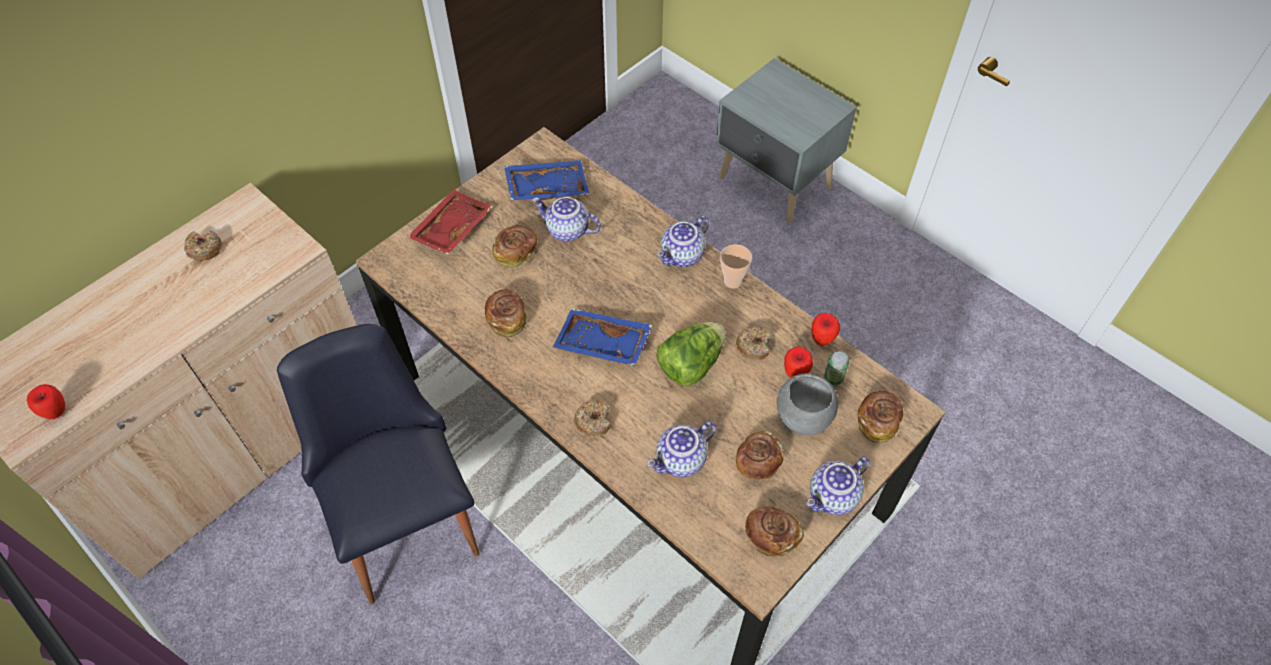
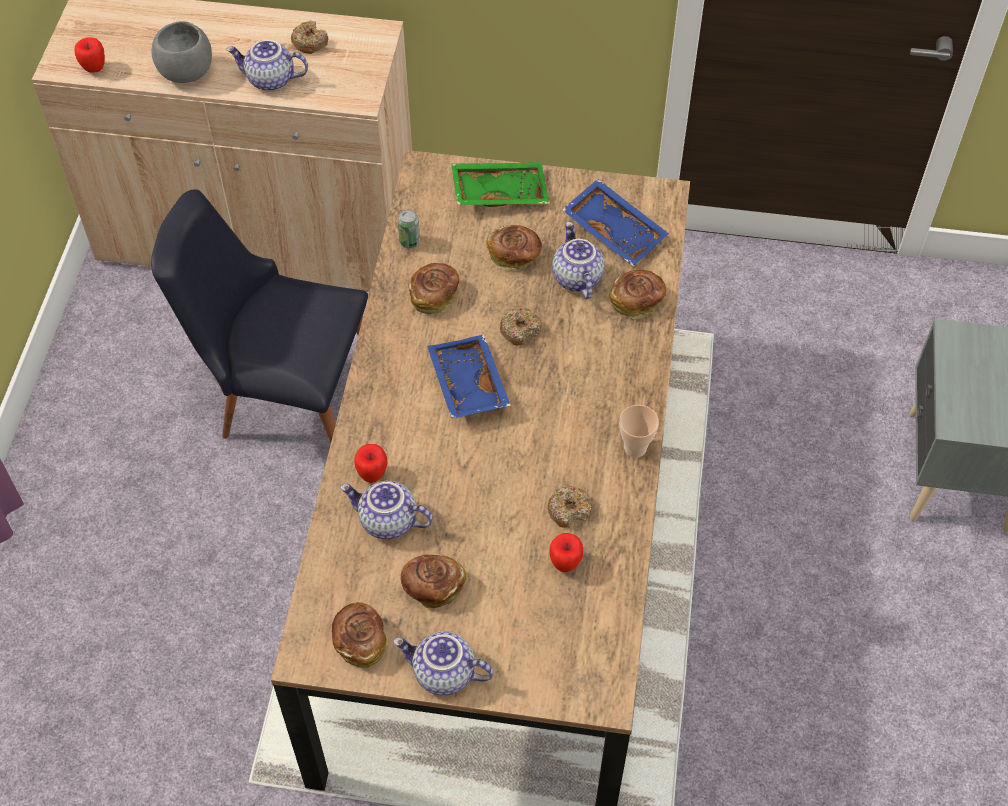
camera: 55 degrees right, 0 degrees up
(403, 513) = (285, 398): black chair -> black chair turned 105 degrees counterclockwise
(451, 228) = (499, 191): red tray -> green tray
(593, 421) = (377, 428): donut -> donut (520, 330)
(683, 256) = (629, 388): teapot -> teapot (270, 80)
(691, 364) = (502, 469): lettuce -> none
(803, 418) = (516, 599): grey bowl -> grey bowl (185, 73)
(822, 339) = (628, 567): apple -> apple (372, 475)
(833, 378) = (588, 602): can -> can (409, 242)
(877, 422) = (565, 670): bread -> bread (637, 301)

